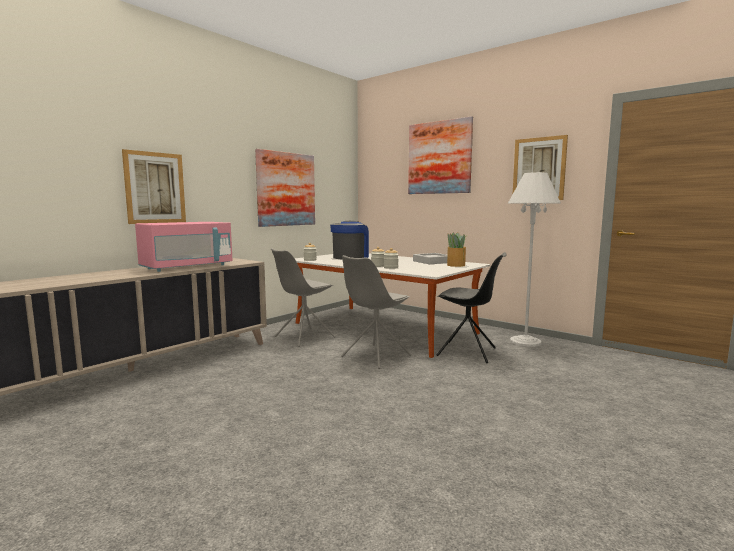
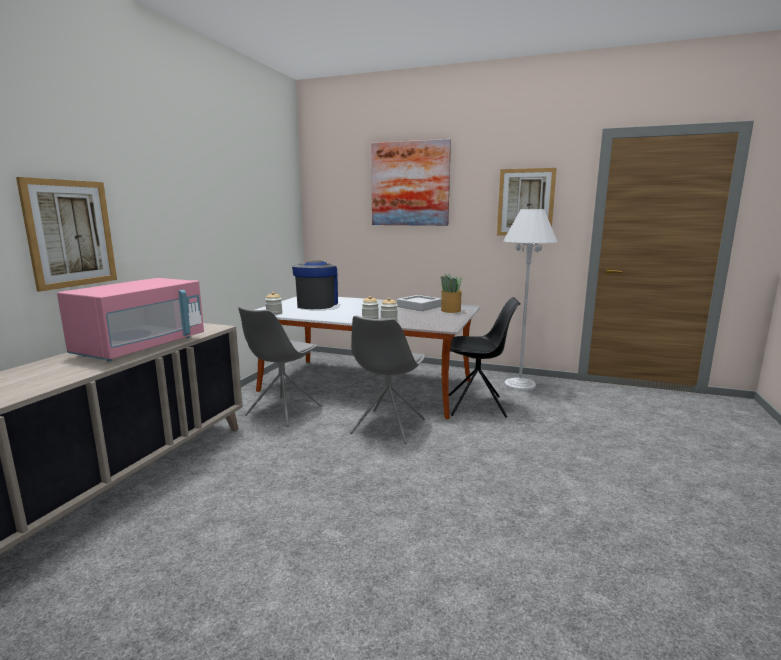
camera: 20 degrees left, 5 degrees up
(286, 189) = (230, 222): picture -> none

